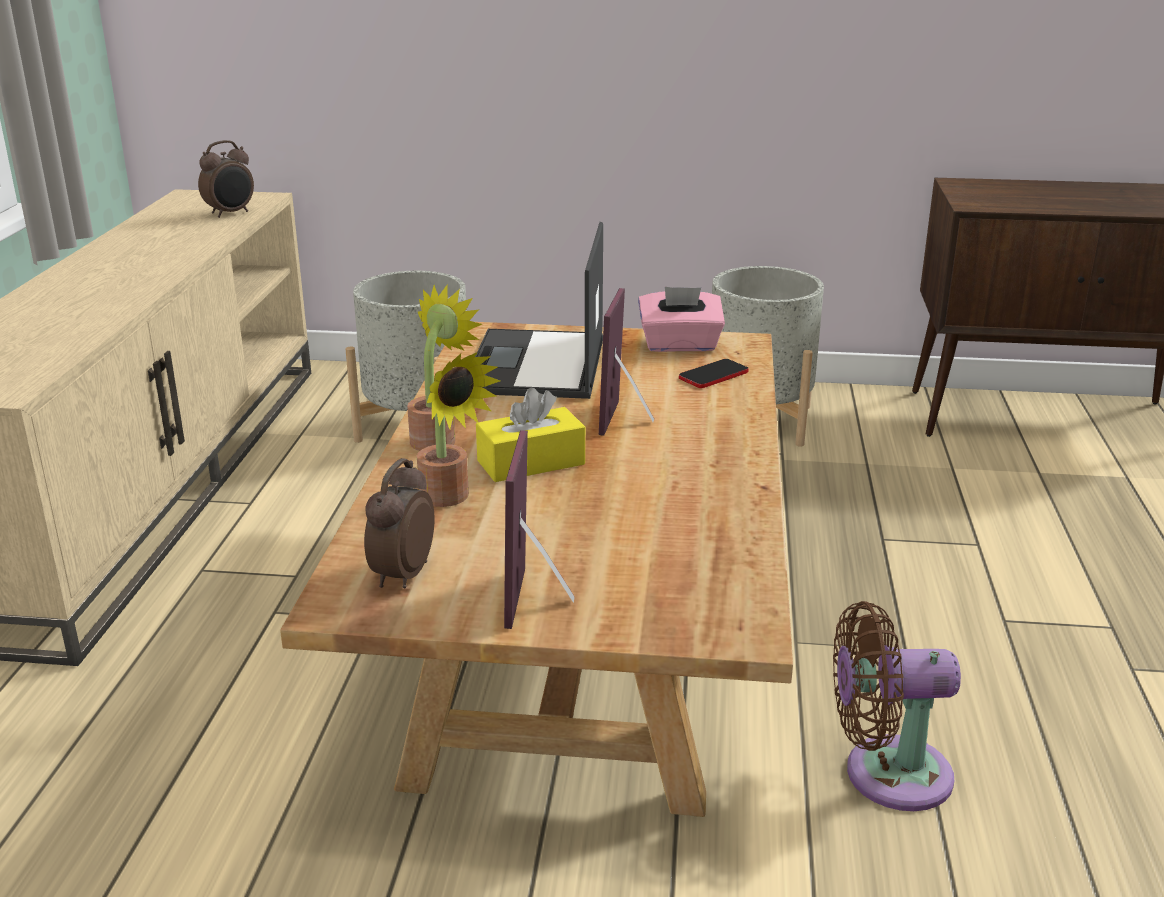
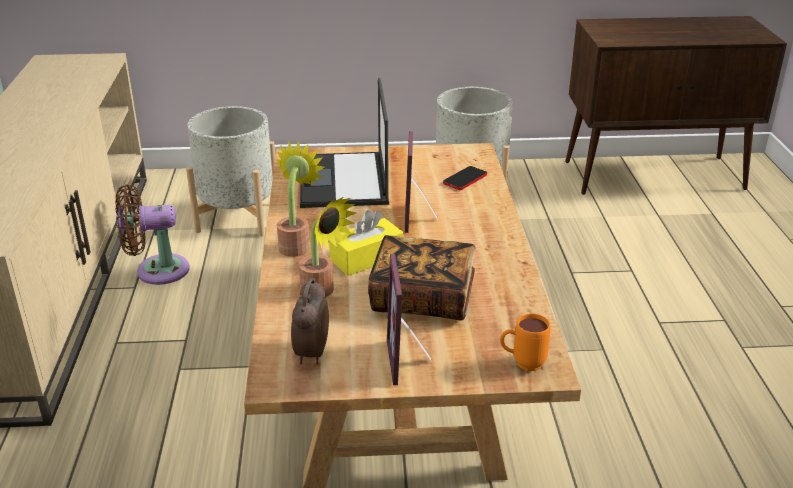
camera: 10 degrees left, 5 degrees up
(231, 213) = (87, 74): alarm clock -> none
(593, 520) = (422, 298): none -> book
(680, 345) = (435, 157): pink tissue box -> none
(711, 619) = (522, 363): none -> orange mug
(886, 774) = (611, 436): brown fan -> brown fan (156, 271)

